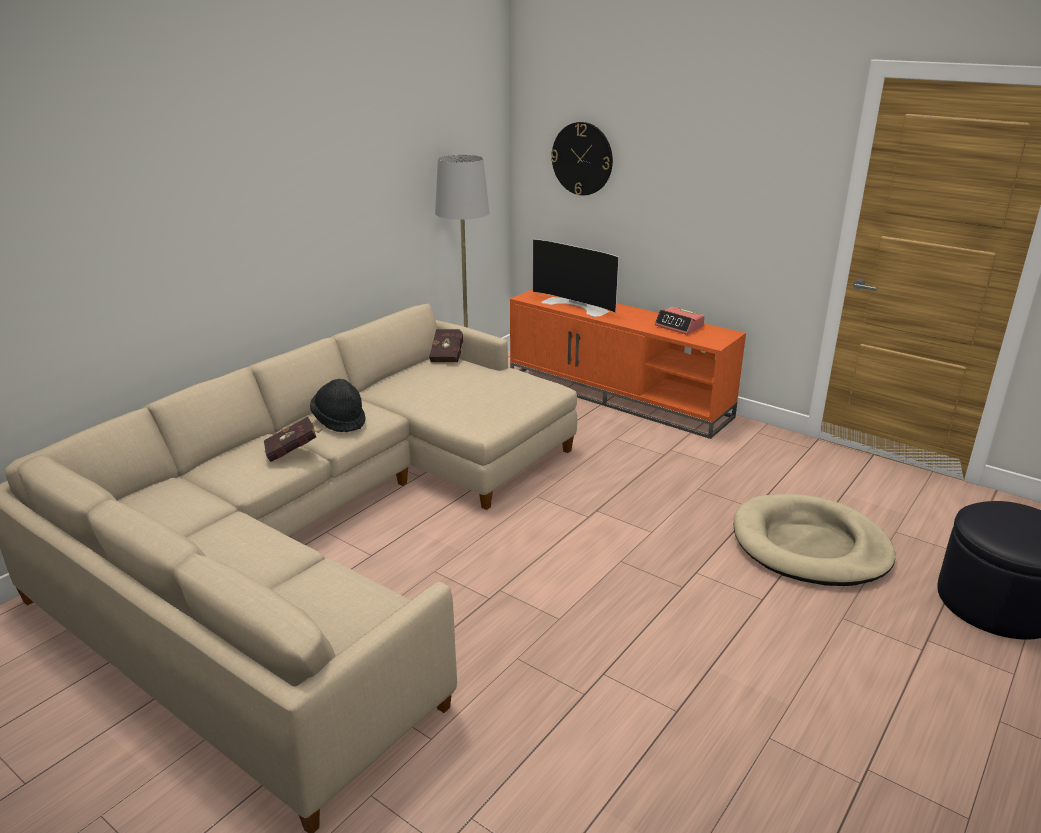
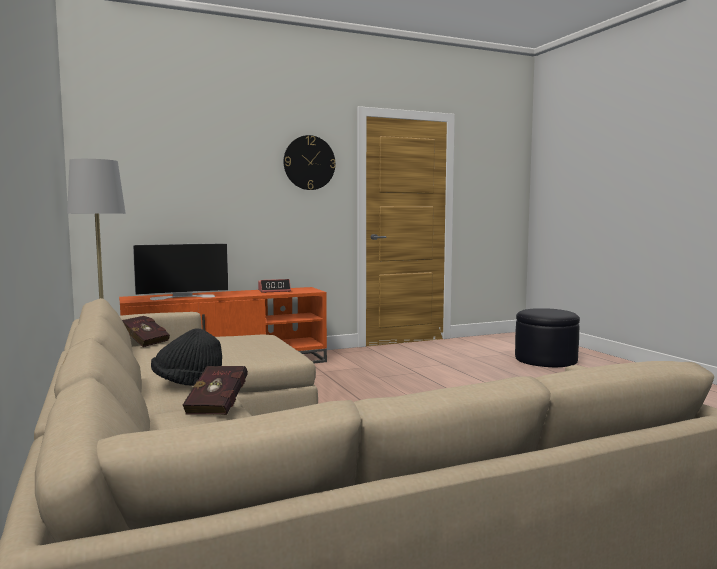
camera: 60 degrees left, 20 degrees down
(582, 159) = (154, 178): wall clock -> wall clock (309, 163)
(809, 546) = (467, 372): beige dog bed -> none

